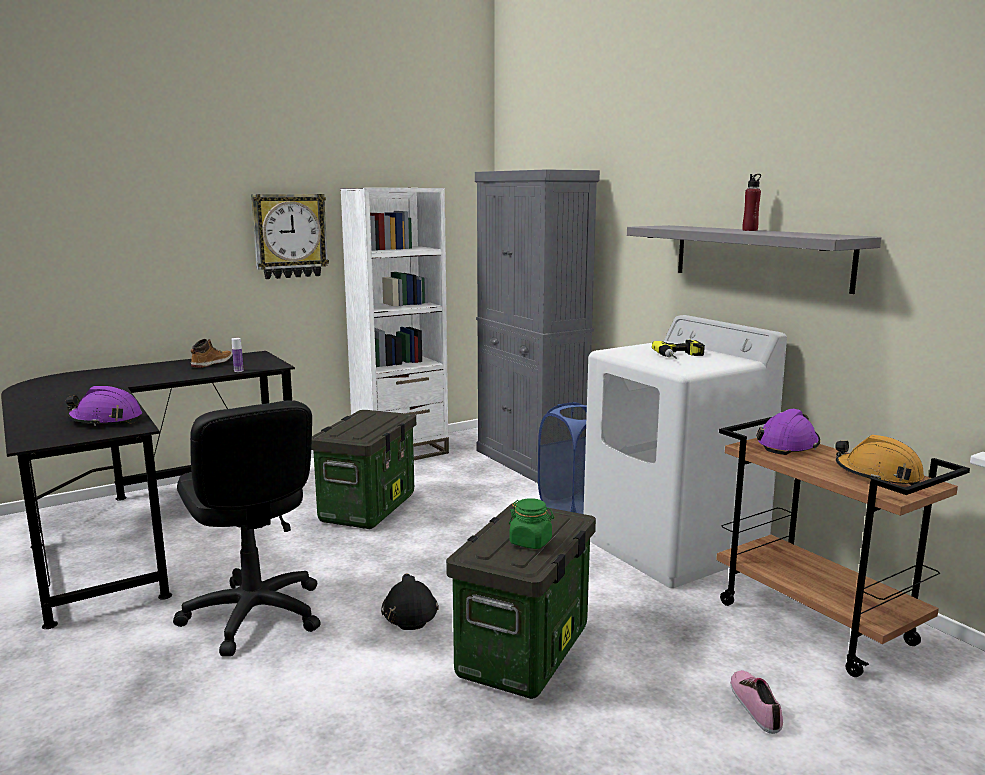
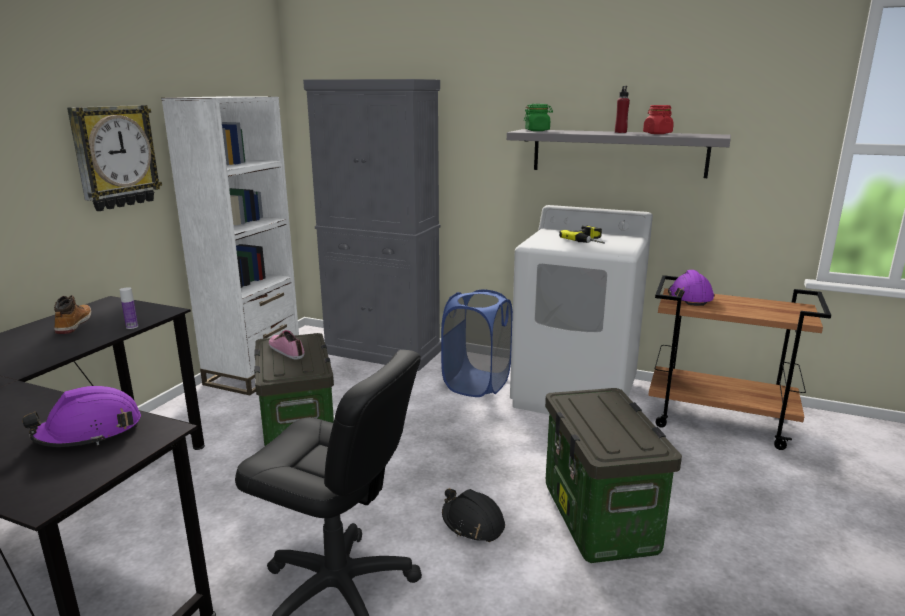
camera: 35 degrees left, 5 degrees up
(531, 542) = (624, 425): green jar -> green jar (537, 130)
(756, 705) = (767, 492): shoe -> shoe (287, 350)
(783, 232) = (657, 133): none -> red jar
(878, 475) = (772, 308): orange hard hat -> none

